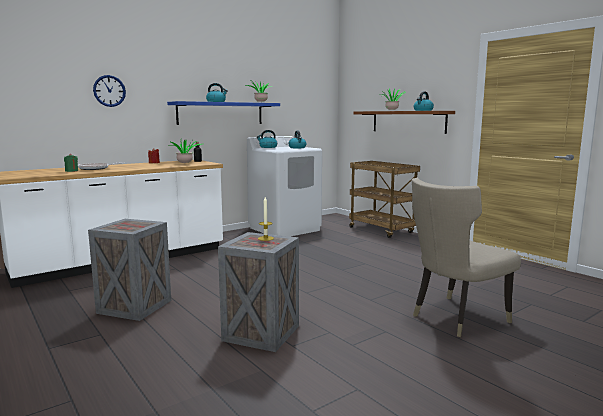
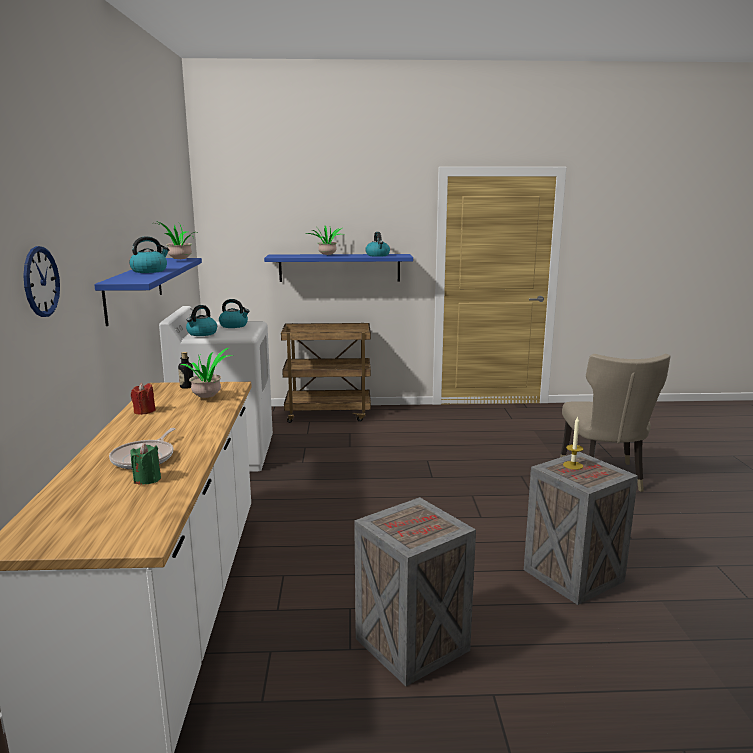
camera: 55 degrees left, 5 degrees up
(408, 121) = (339, 267): brown shelf -> blue shelf

